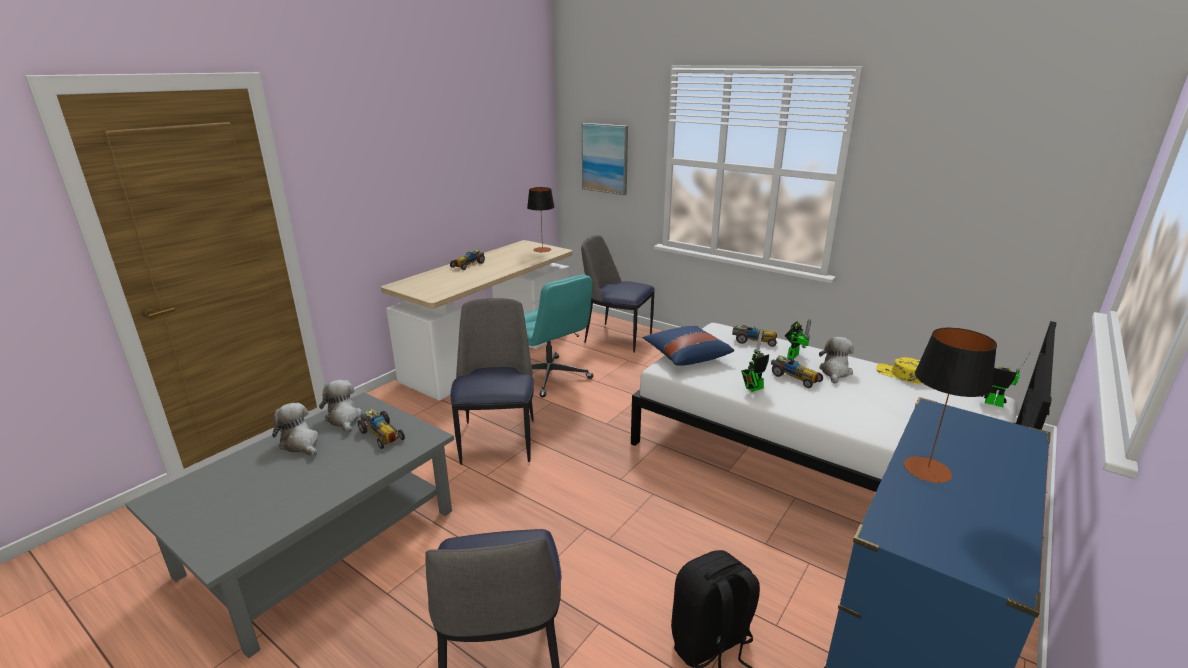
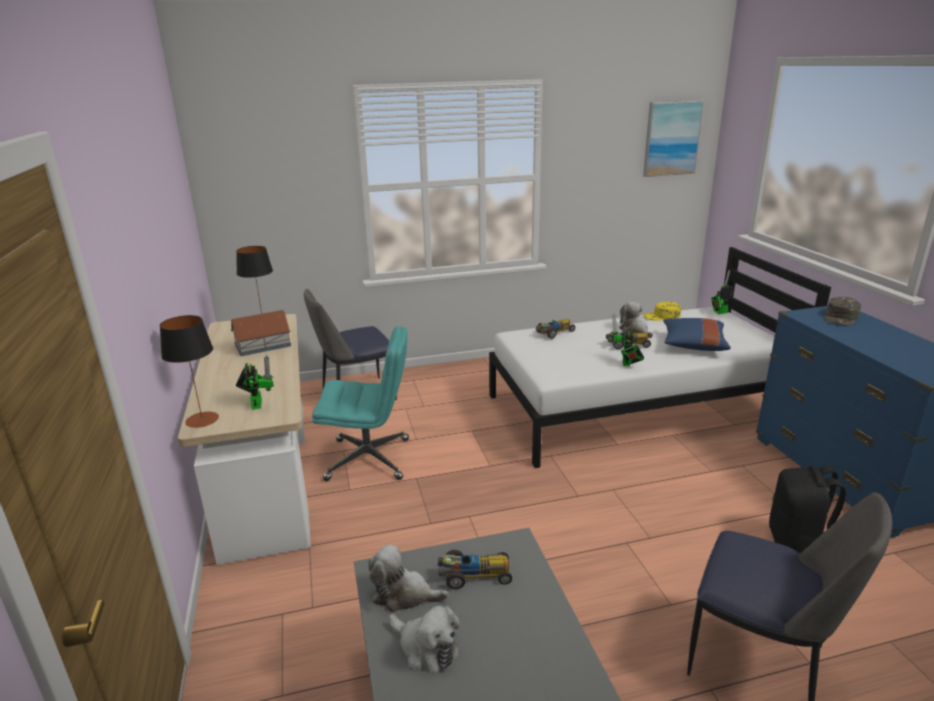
camera: 50 degrees left, 0 degrees up
(300, 444) = (426, 648): plush toy -> plush toy turned 135 degrees counterclockwise
(469, 264) = (222, 369): toy car -> none
(498, 439) = (438, 537): chair -> none
(514, 260) = (263, 345): none -> toy house
(605, 158) = (277, 199): picture -> picture (671, 138)
(686, 356) = (543, 365): blue pillow -> blue pillow (693, 345)
(793, 355) = (593, 331): toy robot -> toy robot (257, 403)
(927, 470) = (867, 343): table lamp -> table lamp (202, 420)
(986, 439) = (841, 317): none -> green cap

